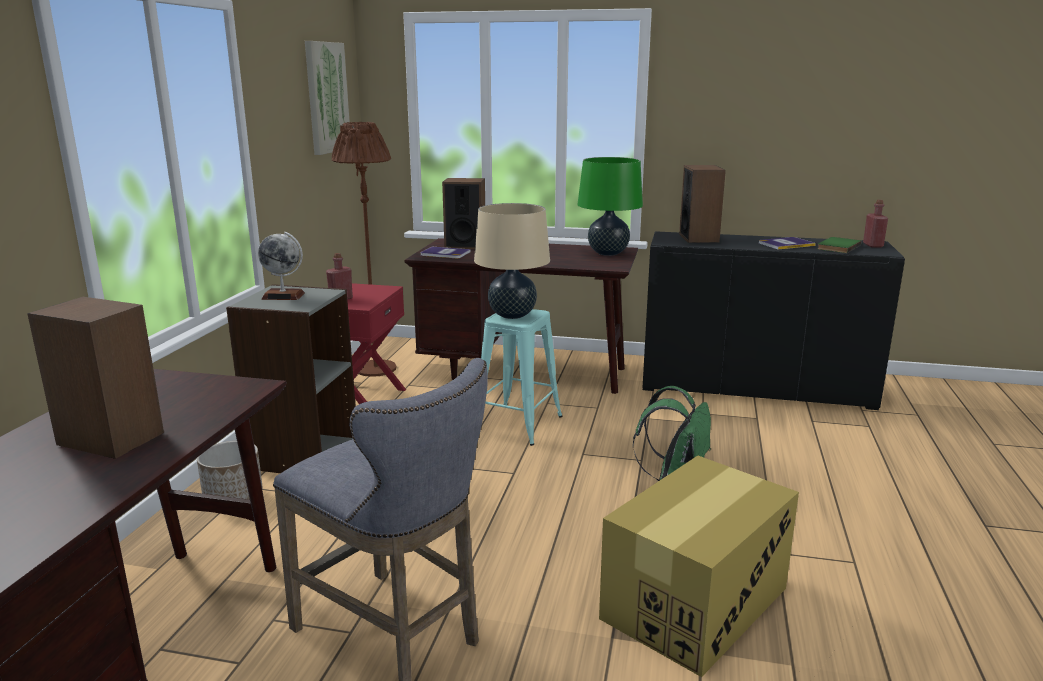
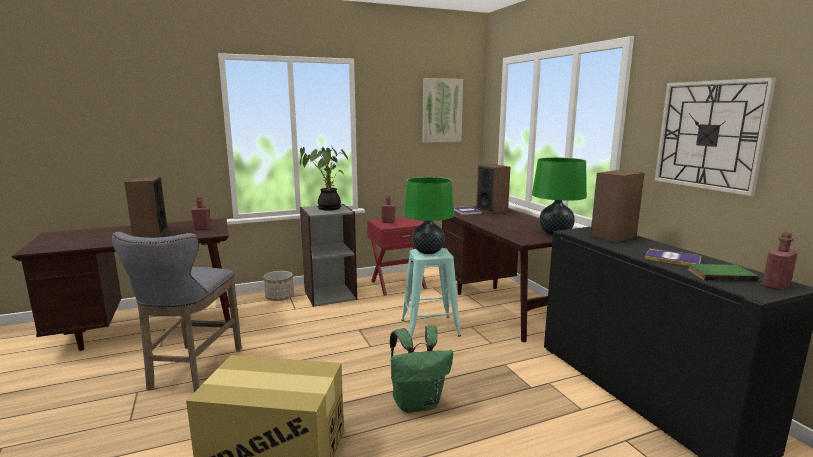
camera: 55 degrees right, 5 degrees down
(186, 393) = (202, 229): none -> red bottle
(283, 296) = (327, 208): globe -> potted plant
(375, 368) = (438, 274): brown floor lamp -> none
(512, 315) = (428, 252): beige table lamp -> green table lamp
(756, 121) = (709, 135): none -> wall clock

